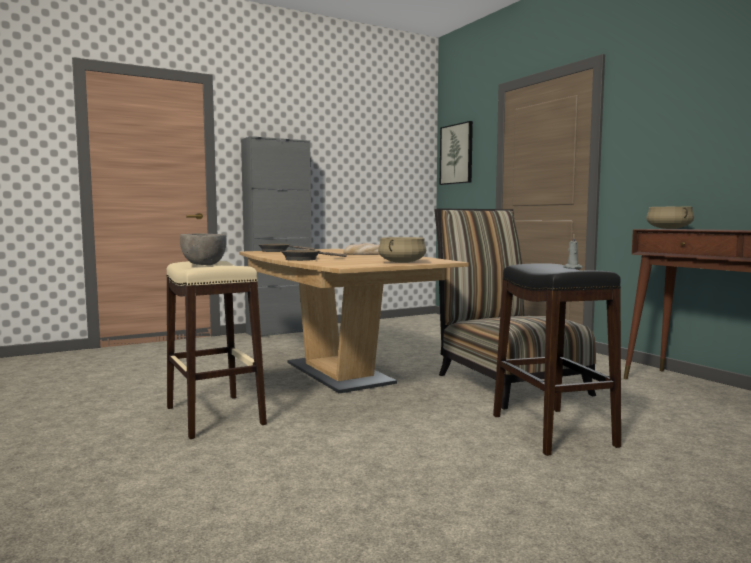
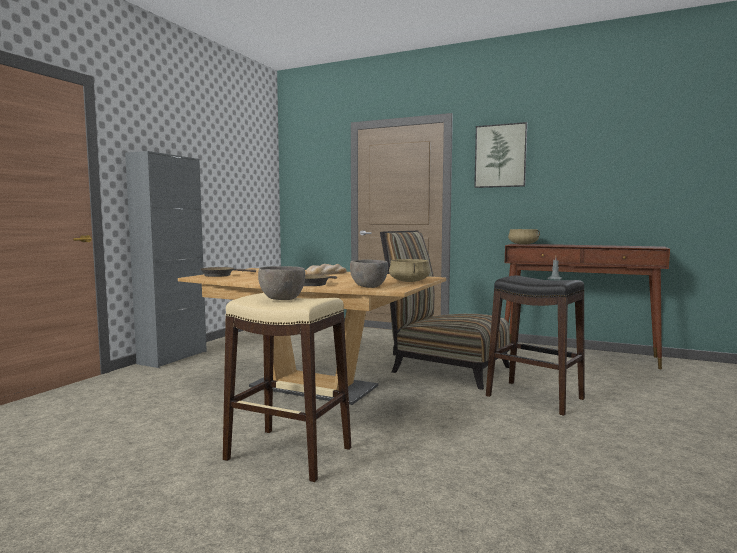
camera: 35 degrees left, 0 degrees up
(335, 263) = (368, 287): none -> grey bowl
(457, 154) = (304, 177): picture -> picture (500, 156)

